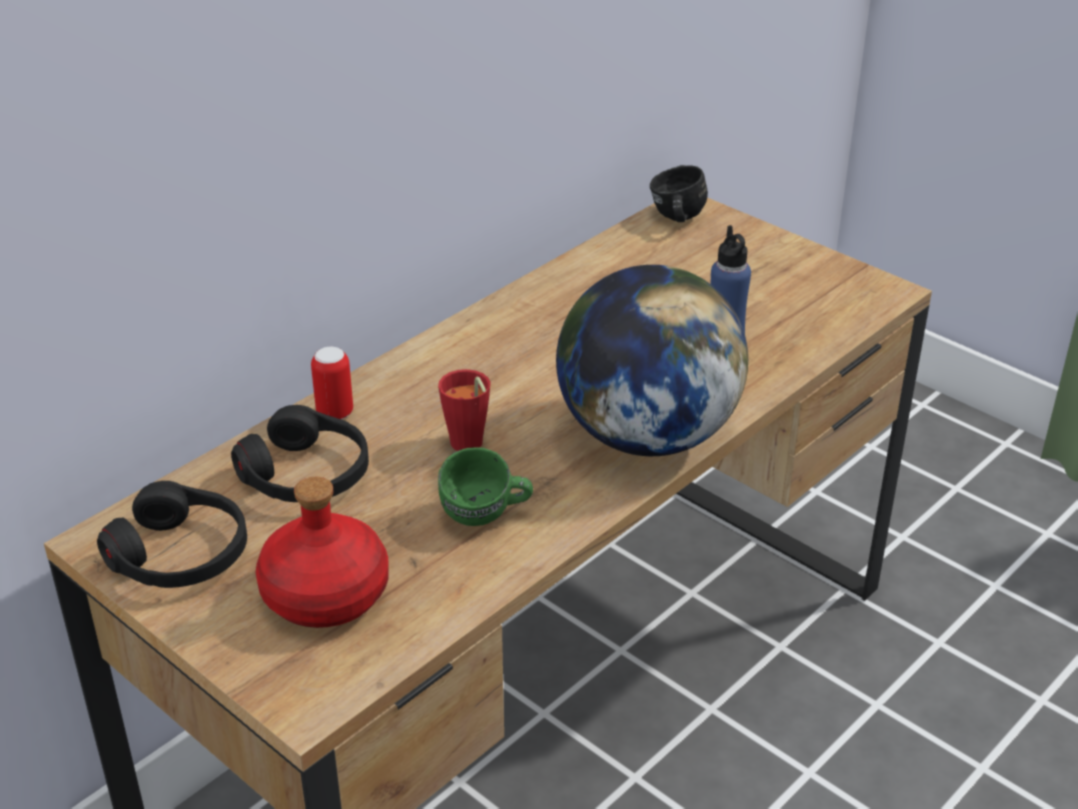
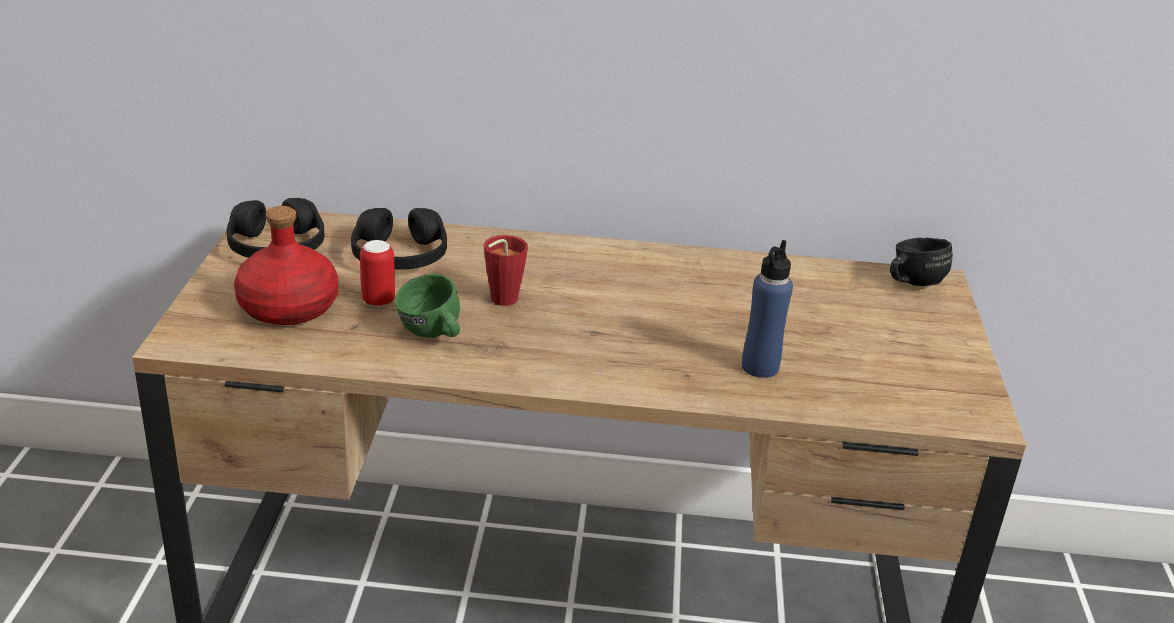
camera: 50 degrees right, 5 degrees down
(335, 413) = (474, 241): can -> can (378, 301)
(647, 436) = (607, 368): globe -> none

